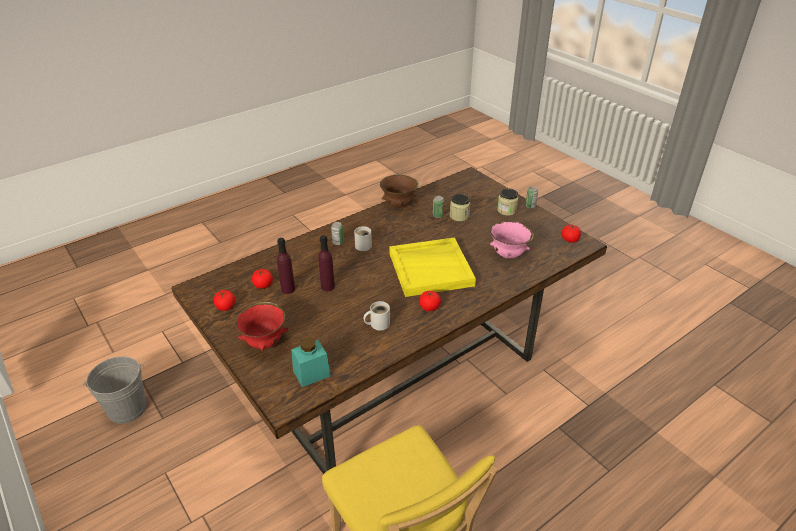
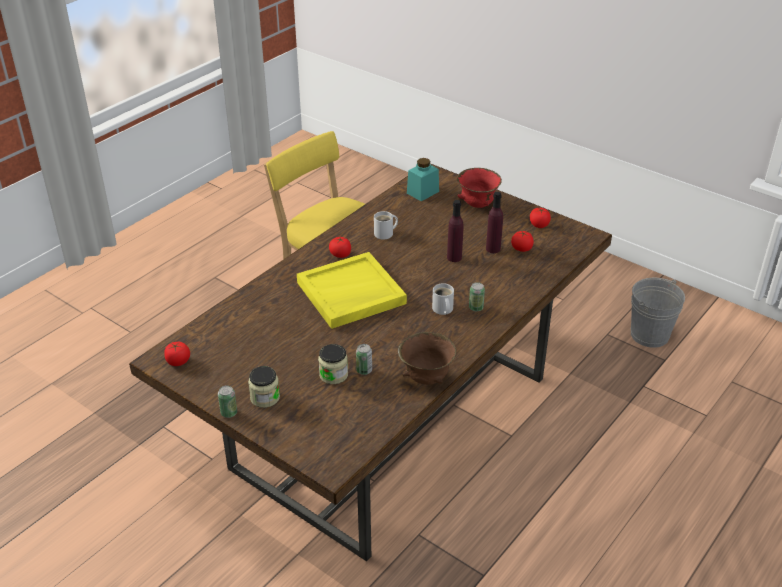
camera: 165 degrees right, 0 degrees up
(508, 255) = (261, 325): pink bowl -> none

